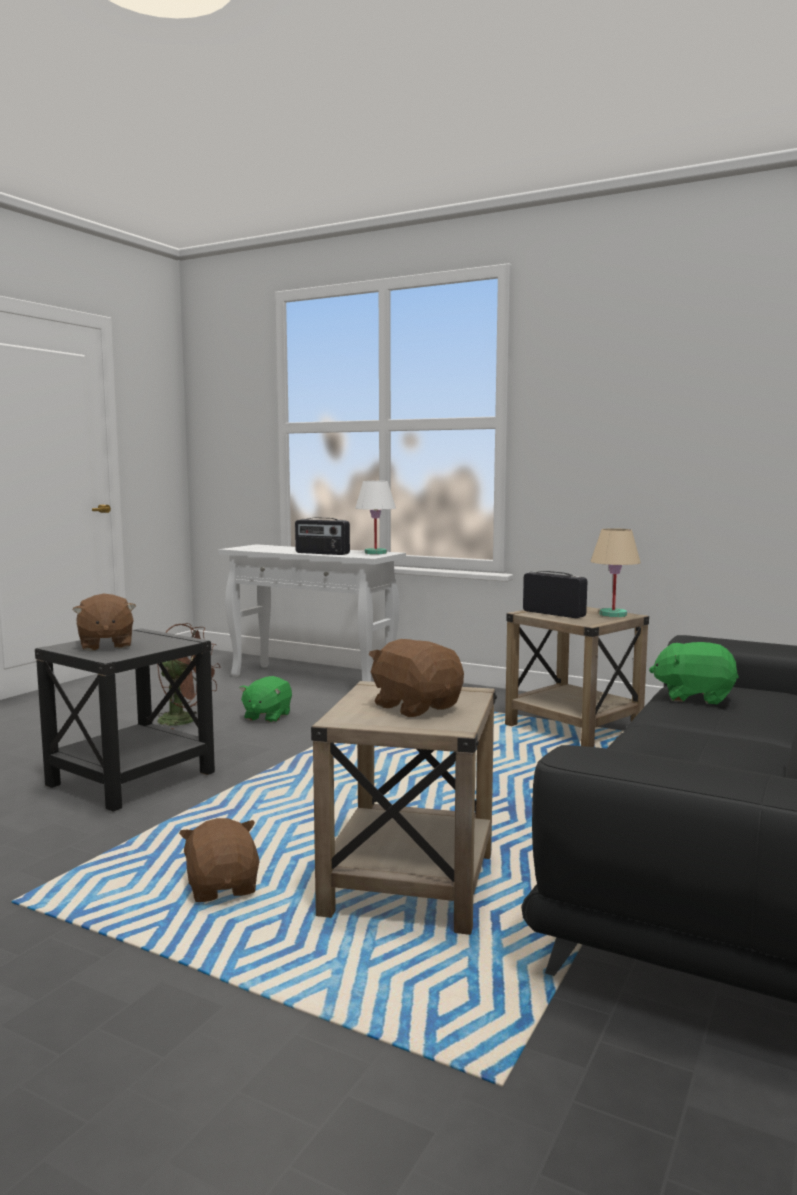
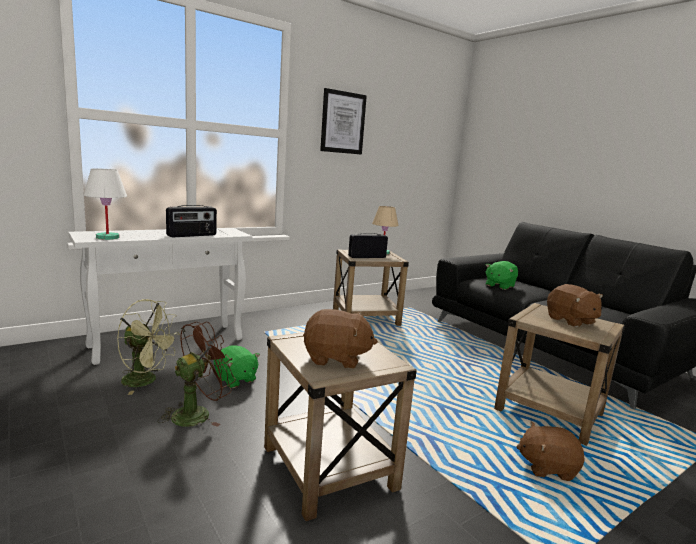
camera: 65 degrees left, 5 degrees up
(132, 779) = (328, 467): black side table -> beige side table
(224, 695) = (146, 381): none -> green fan
(375, 553) = (221, 230): white table lamp -> white table lamp (107, 237)
(416, 707) = (570, 321): brown plush toy -> brown plush toy turned 105 degrees counterclockwise
(609, 390) = (343, 122): none -> picture

